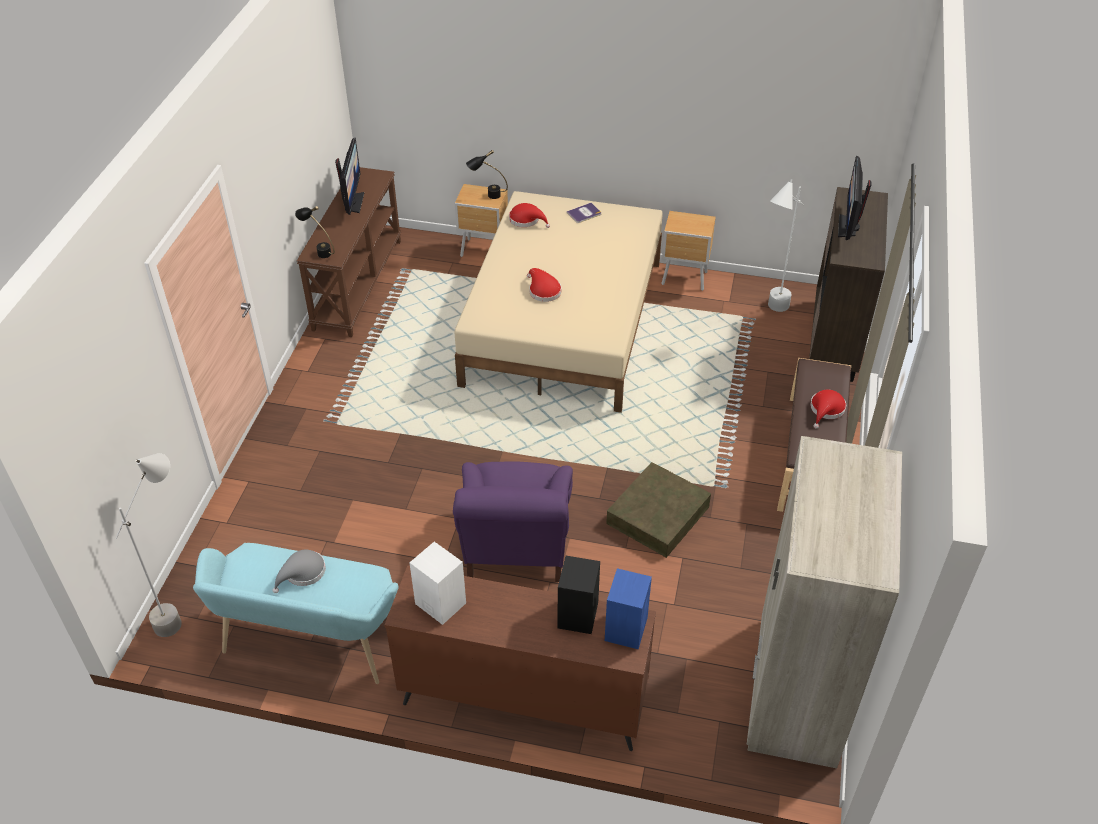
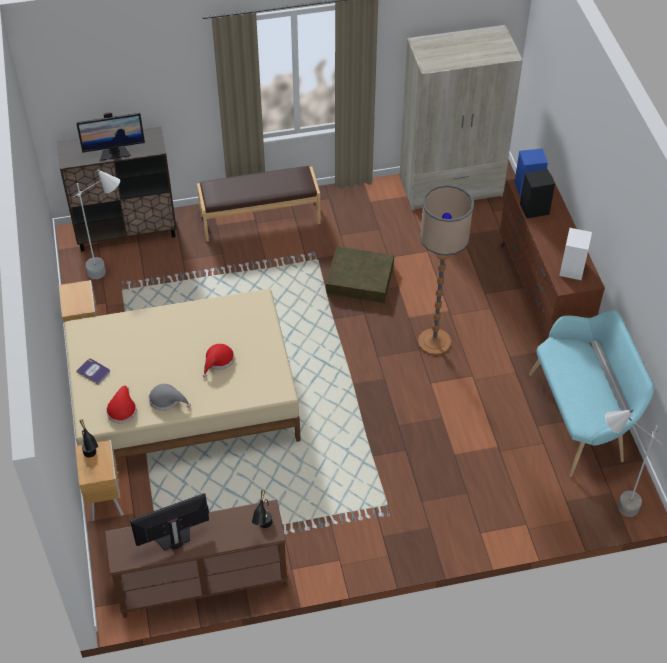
camera: 115 degrees left, 5 degrees up
(302, 573) = (575, 386): grey hat -> grey hat (167, 400)
(516, 547) = (434, 342): purple armchair -> floor lamp
(826, 410) = (254, 183): red hat -> none

